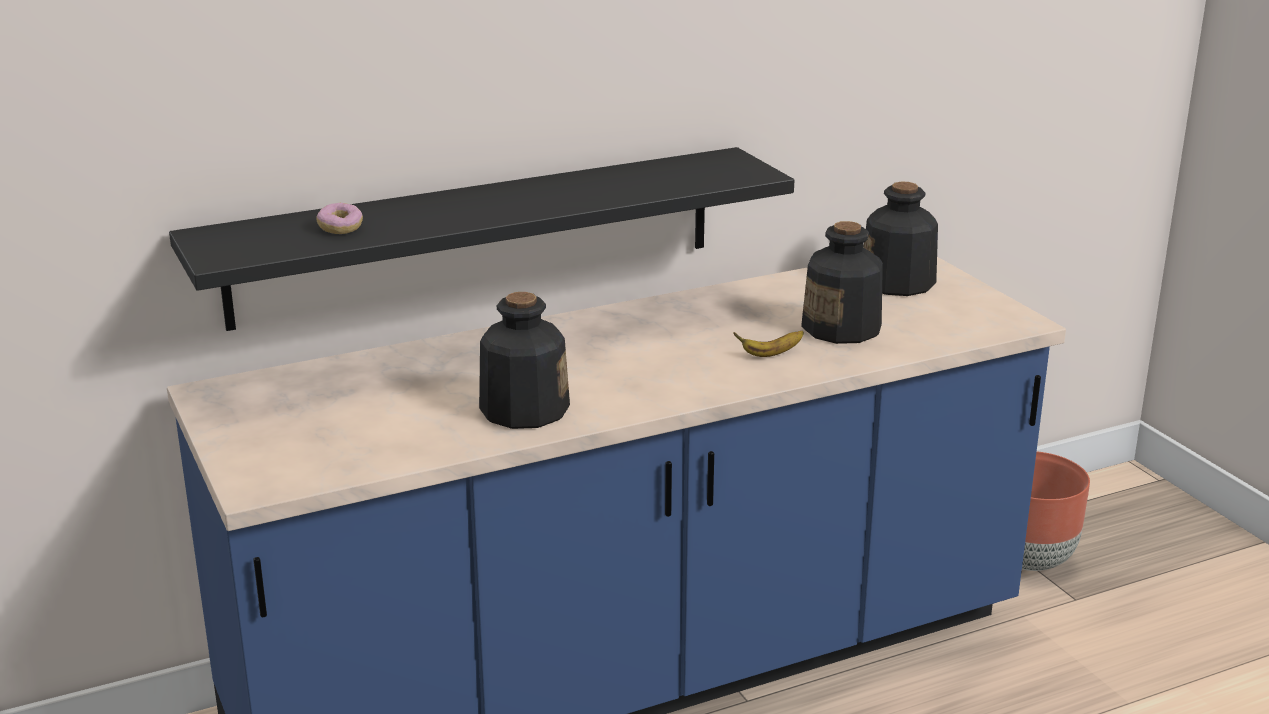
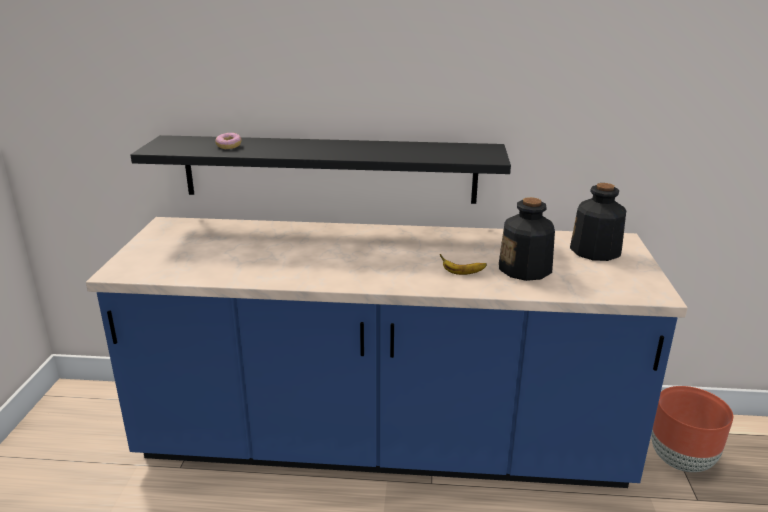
camera: 30 degrees right, 0 degrees up
(523, 410) = (287, 268): bottle -> none

